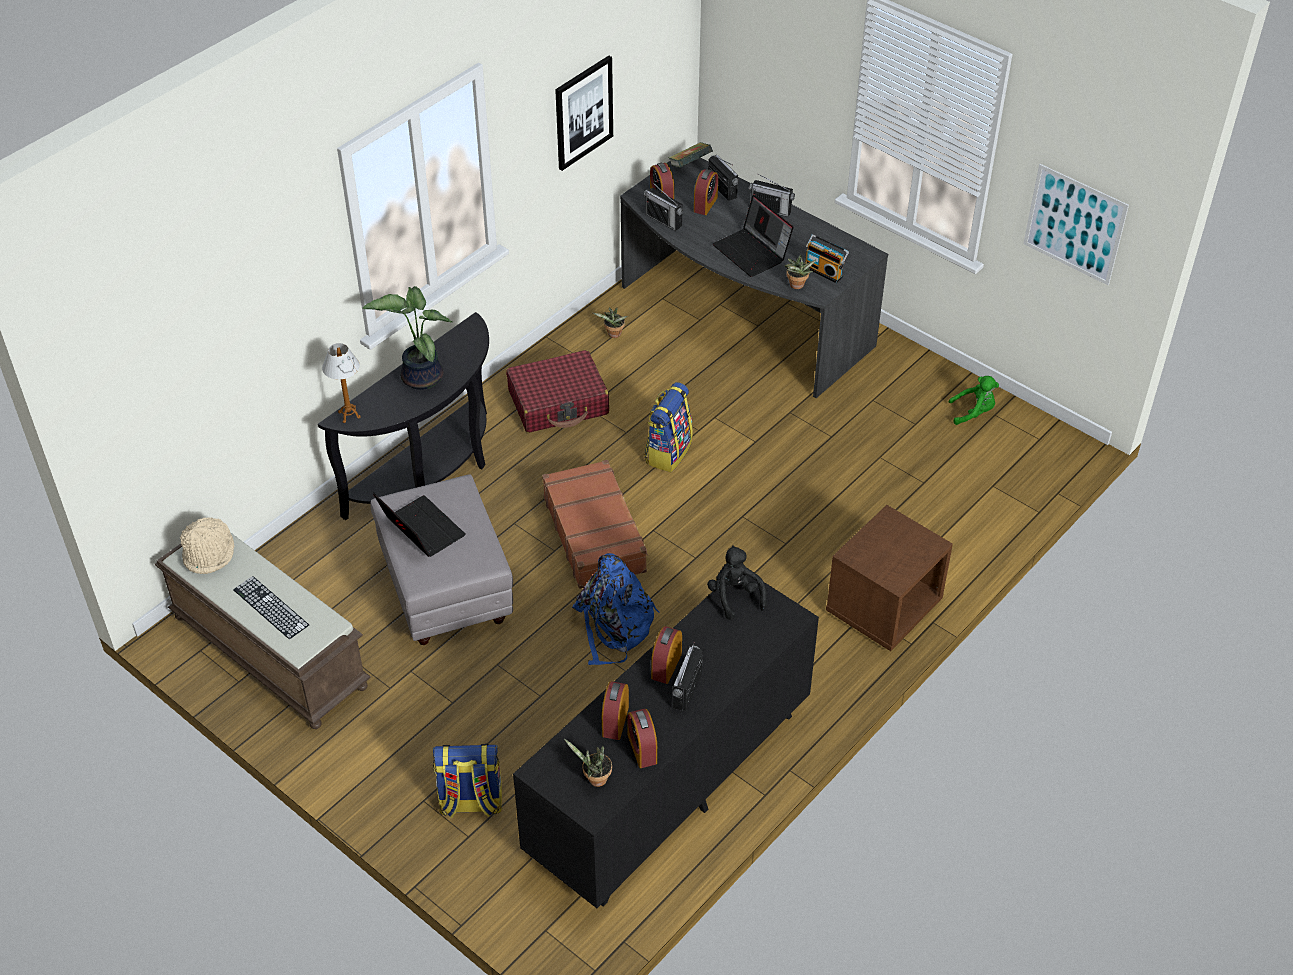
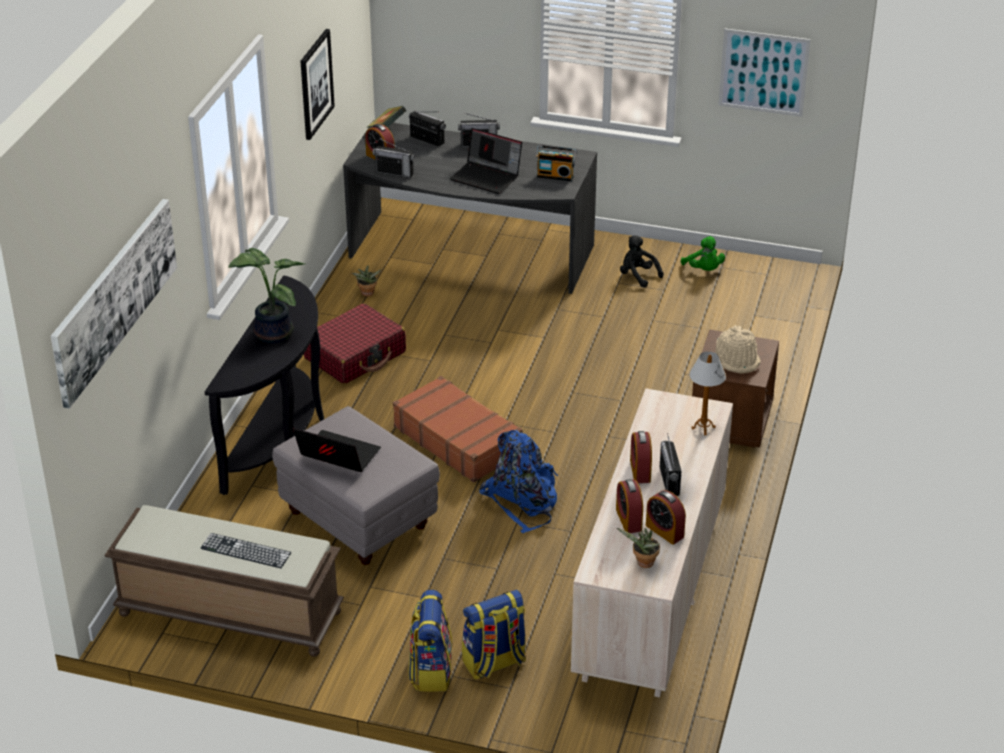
camera: 25 degrees left, 10 degrees down
(186, 328) = (114, 299): none -> picture
(209, 553) = (156, 529): beige hat -> beige hat (737, 360)
(349, 415) = (228, 377): table lamp -> table lamp (703, 428)
(668, 452) = (476, 364): backpack -> backpack (430, 670)
(669, 785) = (650, 595): black dresser -> beige dresser
(705, 204) = (421, 153): alarm clock -> none
(735, 596) = (658, 409): black plush toy -> black plush toy (638, 276)
(796, 286) = (541, 191): potted plant -> none
(973, 412) = (703, 270): green plush toy -> green plush toy turned 90 degrees clockwise

